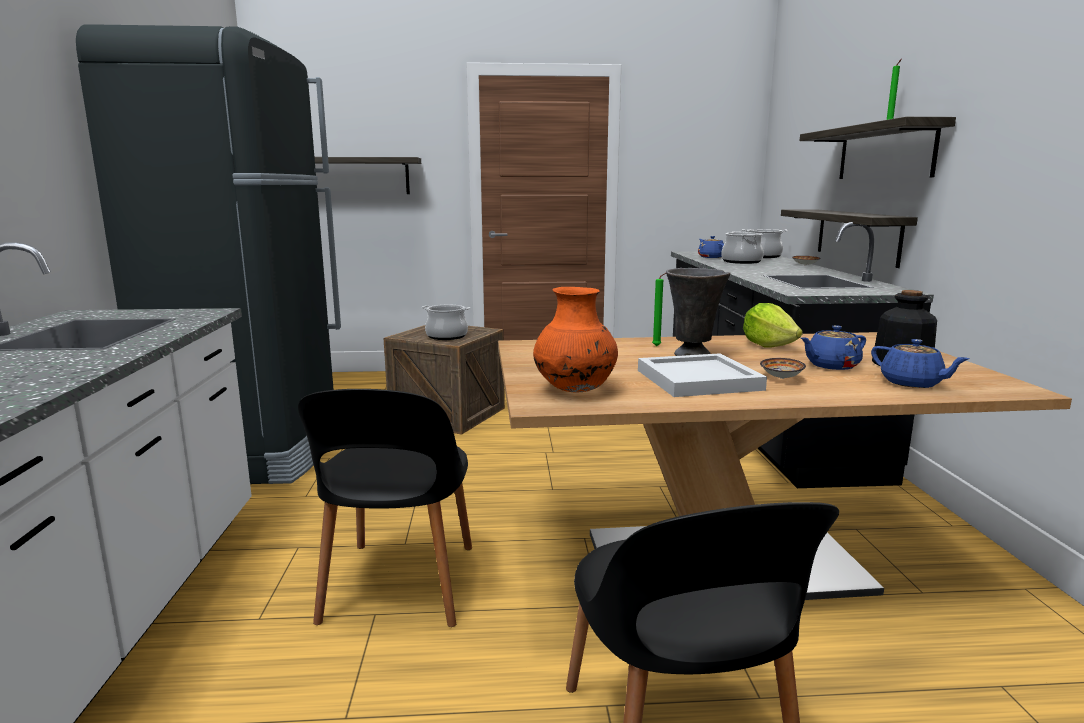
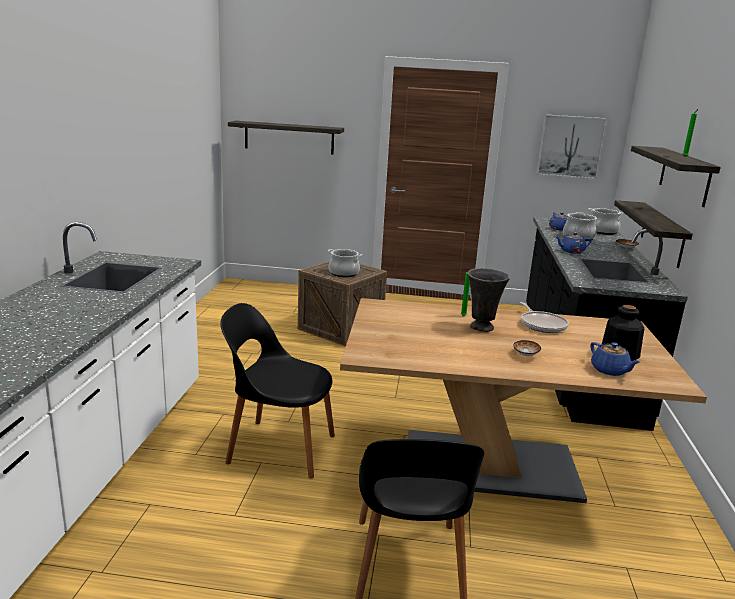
camera: 10 degrees right, 5 degrees up
(257, 450) = (206, 341): black fridge -> none
(399, 586) = (278, 448): black chair -> black chair turned 90 degrees clockwise
(575, 390) = (387, 348): orange vase -> none
(697, 380) = (469, 350): white tray -> none
(703, 164) = (570, 146): none -> picture
(768, 345) = (542, 325): lettuce -> frying pan
(831, 366) = (569, 348): blue teapot -> blue teapot (571, 251)

